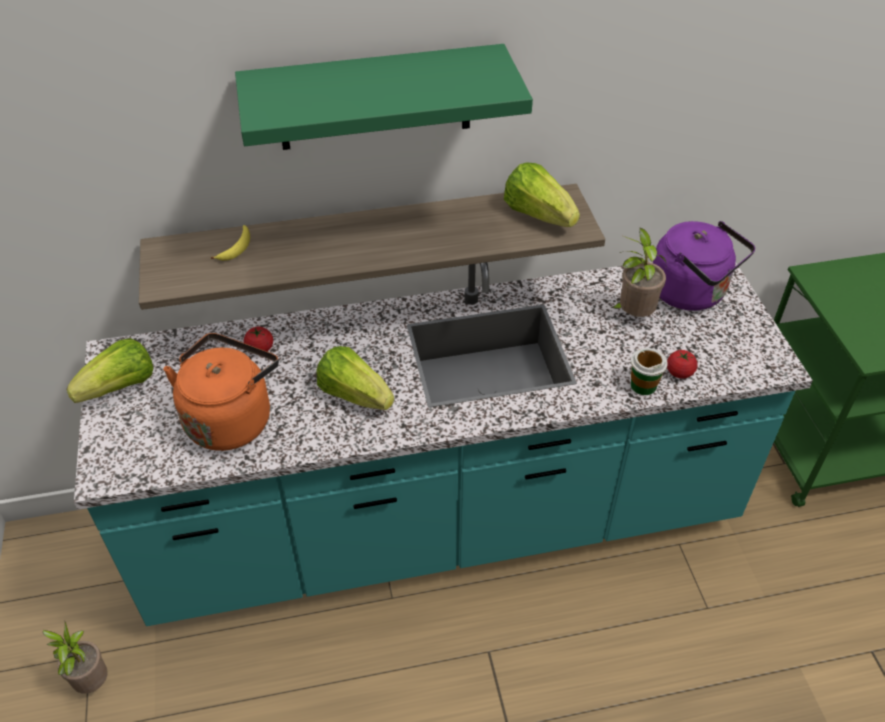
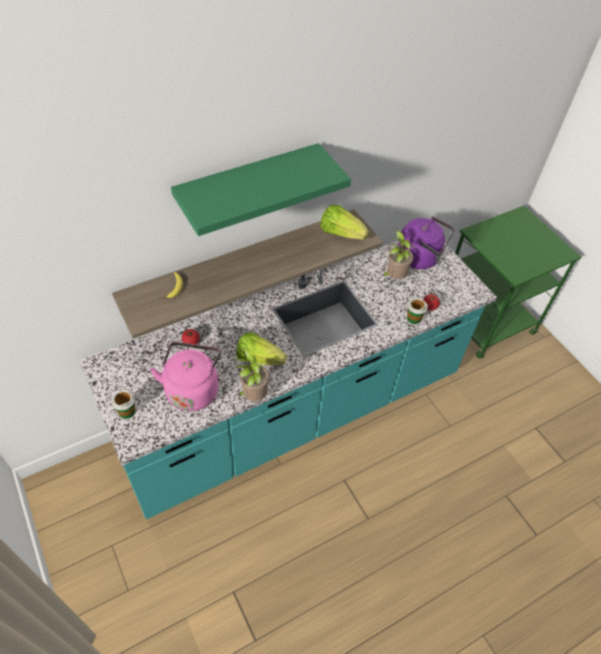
camera: 20 degrees left, 5 degrees up
(91, 681) = (120, 560): potted plant -> potted plant (253, 396)
(118, 429) = (127, 411): none -> cup
(120, 387) = (116, 385): lettuce -> none
(231, 418) = (192, 389): orange kettle -> pink kettle

